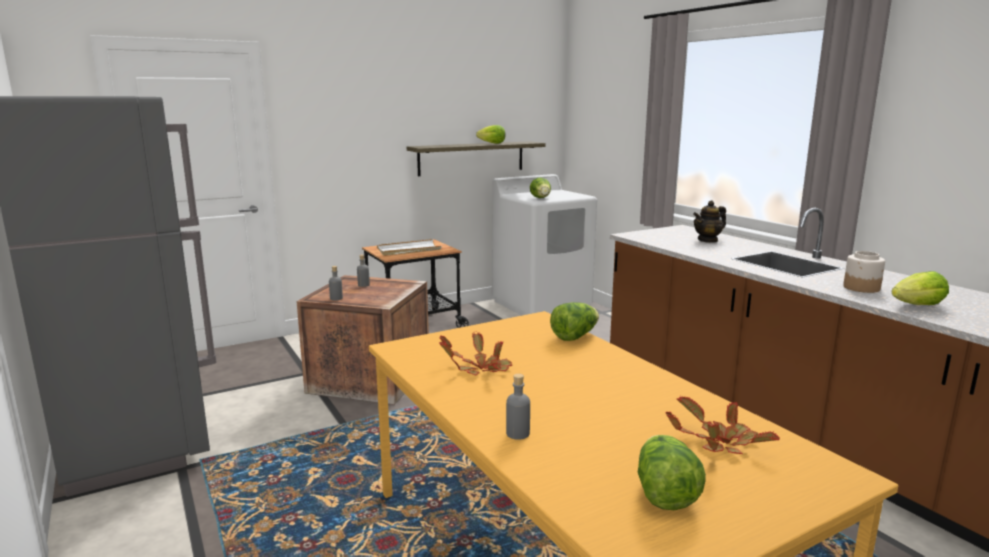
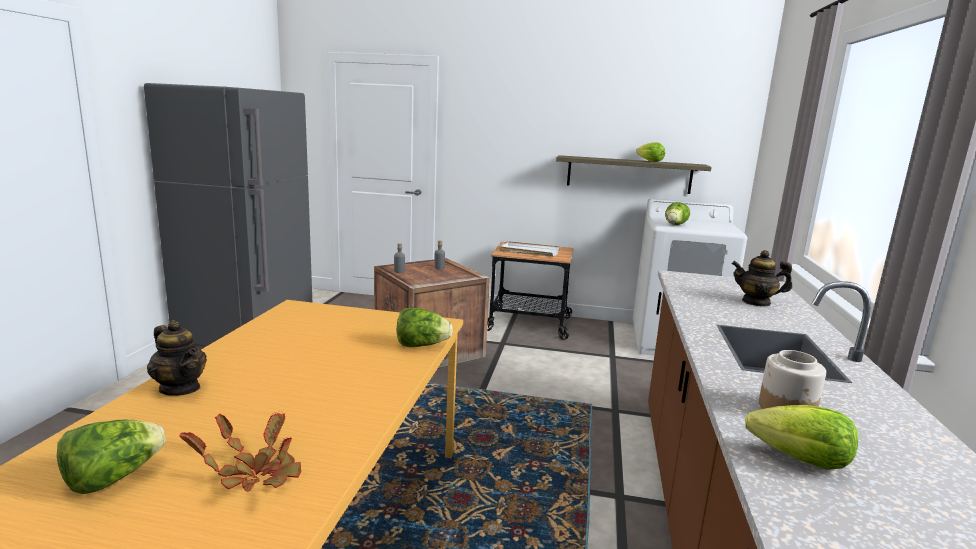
camera: 40 degrees right, 0 degrees up
(479, 369) = (292, 339): potted plant -> none
(517, 433) = (180, 388): grey bottle -> teapot

